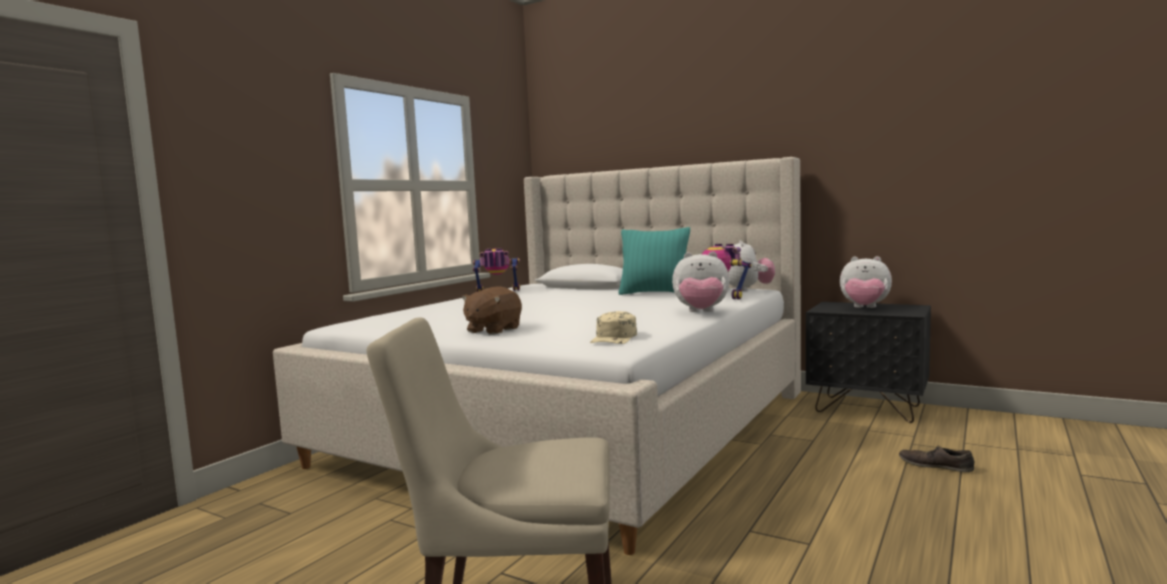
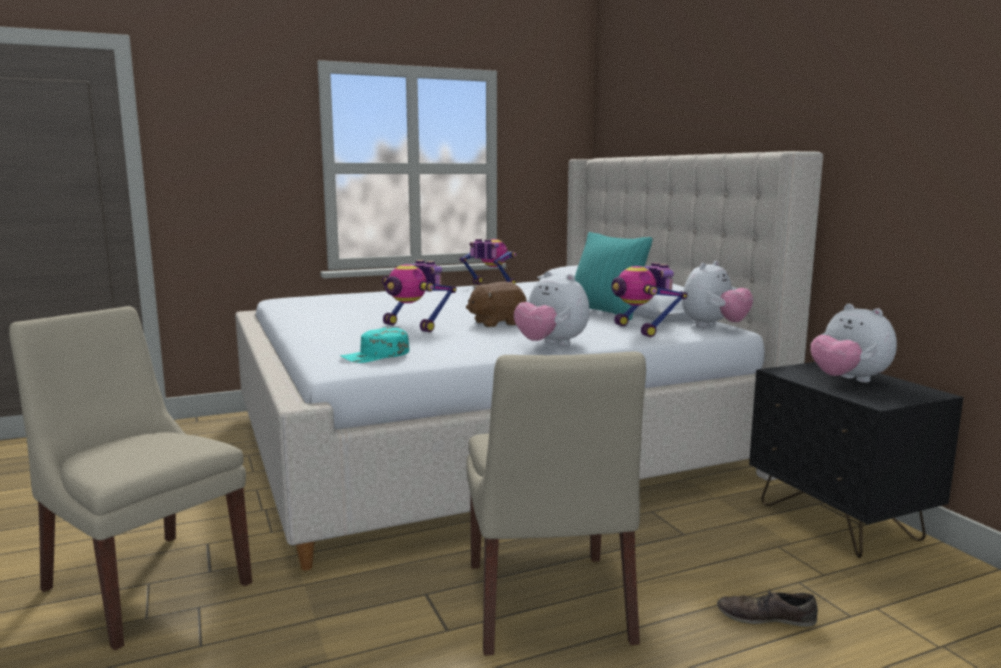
camera: 35 degrees right, 5 degrees up
(493, 330) = (338, 326): brown plush toy -> brown plush toy (497, 323)
(559, 320) = (415, 326): none -> toy robot
(614, 338) = (375, 355): beige cap -> turquoise cap
(832, 505) = (548, 606): none -> beige chair
(935, 465) = (765, 617): brown shoe -> brown shoe turned 60 degrees counterclockwise

